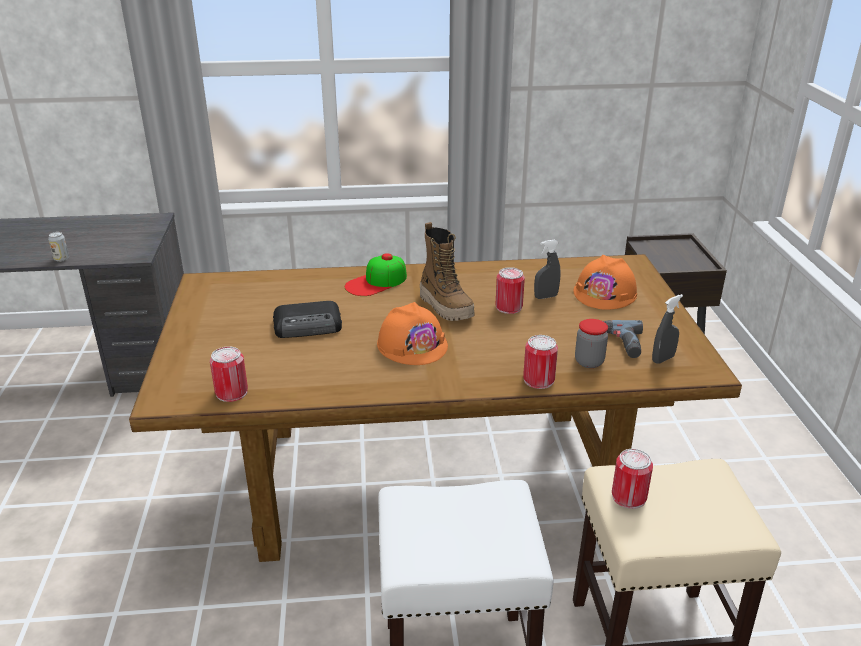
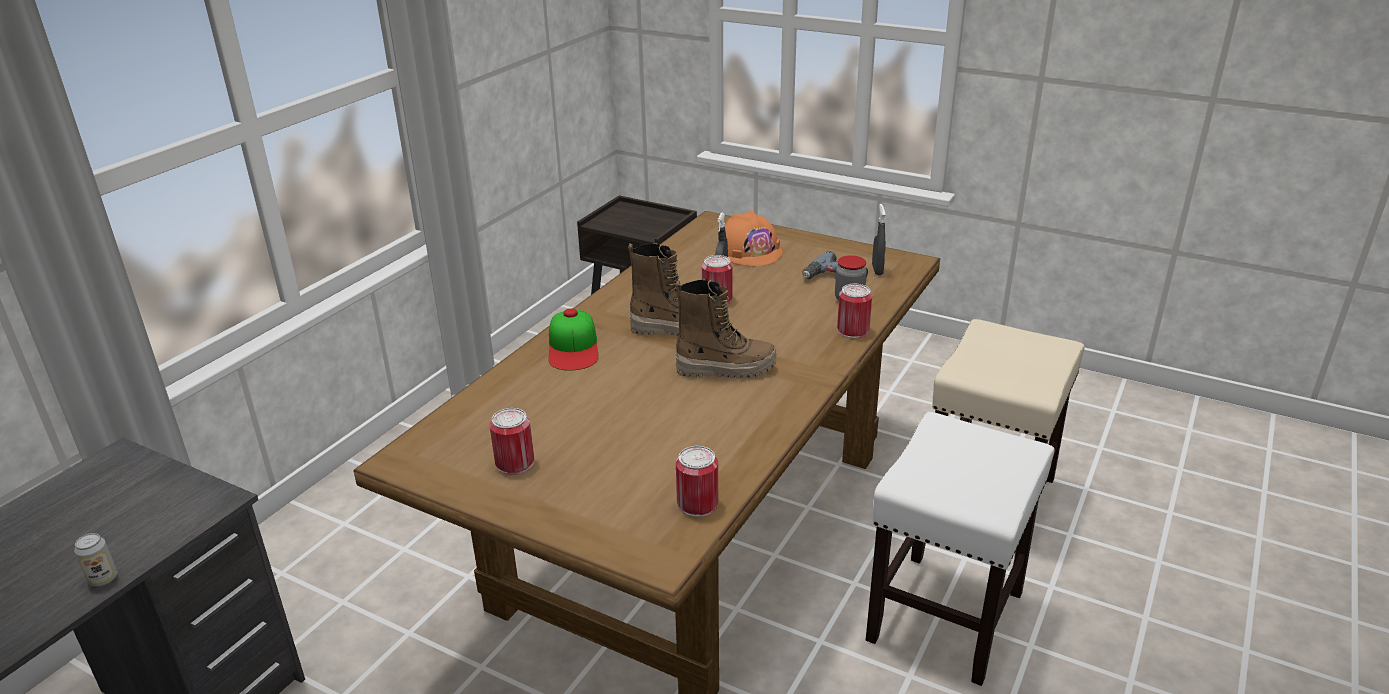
camera: 55 degrees left, 0 degrees up
(309, 326) = (614, 415): radio -> none
(412, 345) = (726, 369): orange hard hat -> boot
(629, 497) = (990, 373): can -> can (515, 463)

